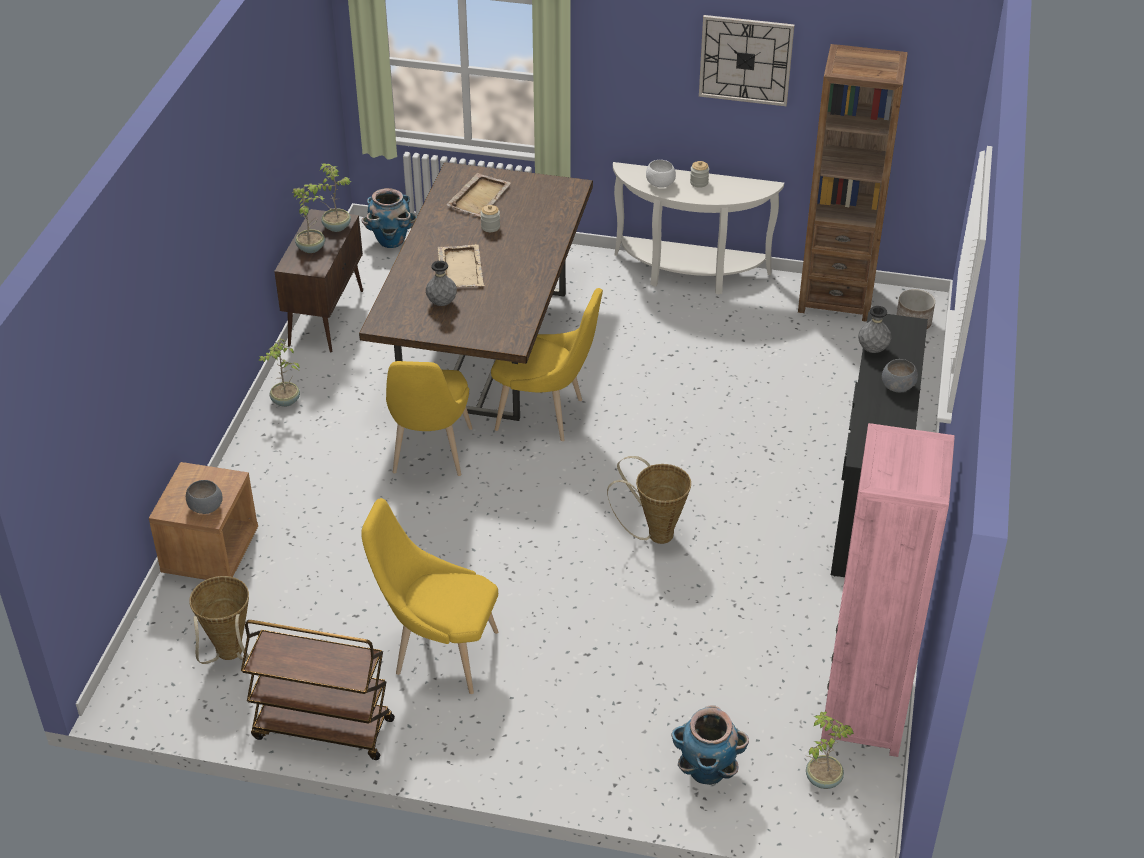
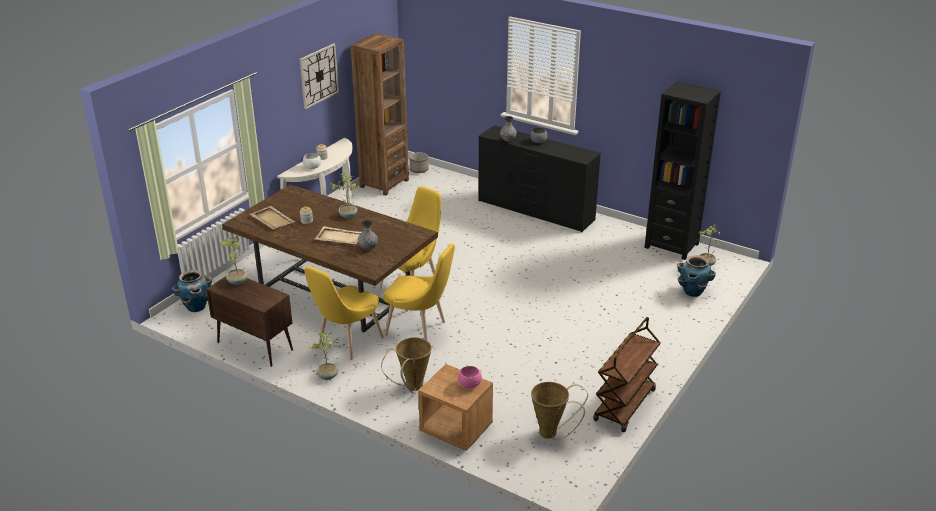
camera: 70 degrees left, 10 degrees down
(206, 507) = (470, 384): grey bowl -> pink bowl
(311, 248) = (251, 294): potted plant -> potted plant (348, 215)
(439, 652) = (583, 355): yellow chair -> yellow chair (347, 343)
(654, 534) = (527, 271): basket -> basket (411, 388)
(863, 715) = (671, 245): pink bookcase -> black bookcase

